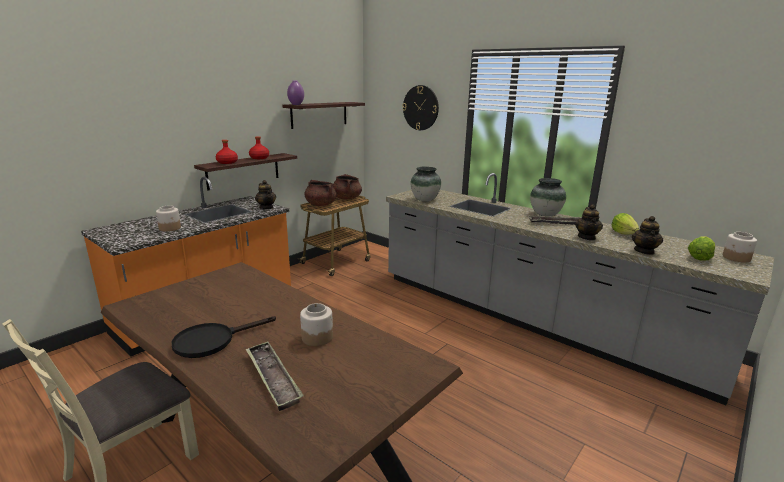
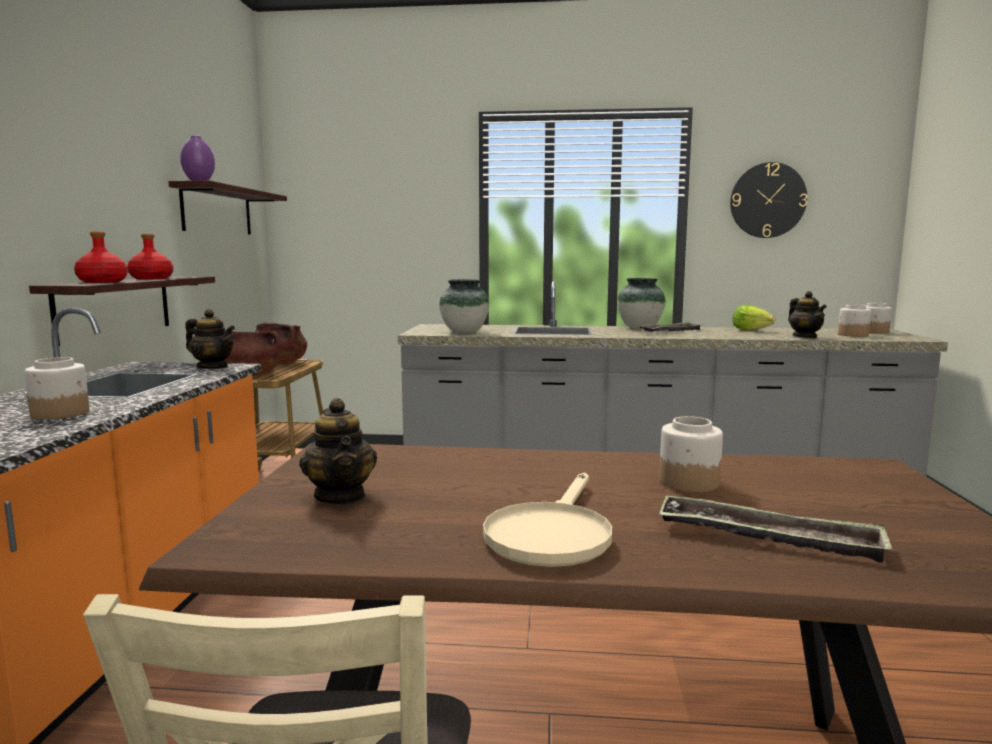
camera: 35 degrees left, 10 degrees down
(212, 341) = (551, 533): black frying pan -> beige frying pan
(420, 108) = (391, 202): wall clock -> wall clock (767, 200)
(587, 237) = (731, 336): teapot -> teapot (341, 496)
(699, 257) = (852, 335): lettuce -> jar

